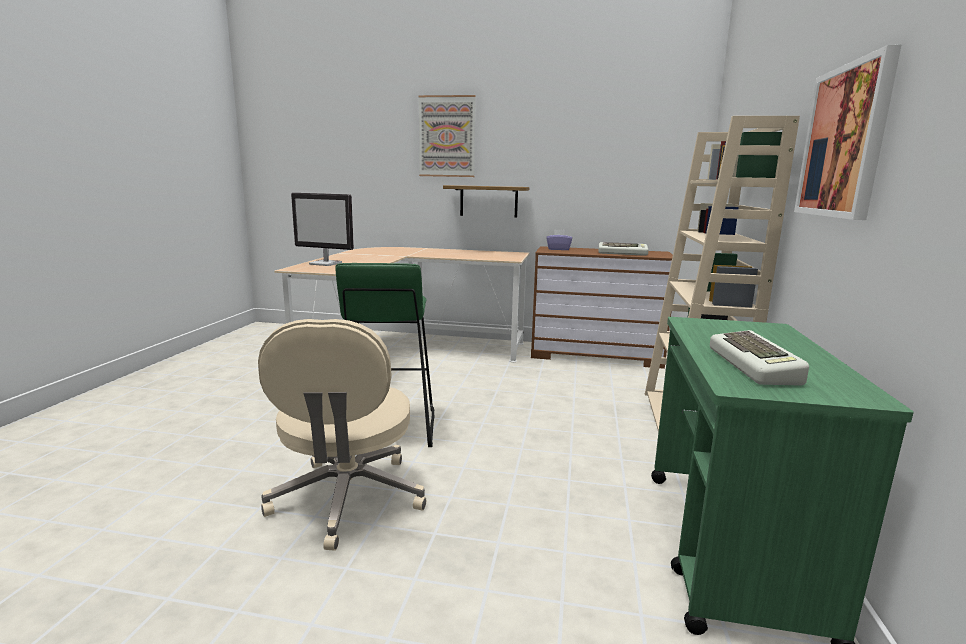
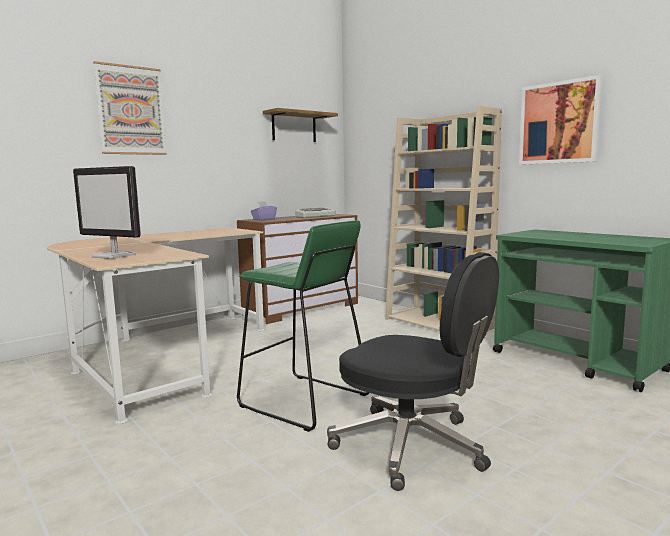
camera: 50 degrees left, 5 degrees down
(326, 264) = (114, 256): monitor -> monitor turned 60 degrees clockwise
(347, 499) = (412, 446): beige office chair -> black office chair
(488, 201) = (182, 179): shelf -> shelf (294, 127)
(756, 366) = (609, 239): keyboard -> none

